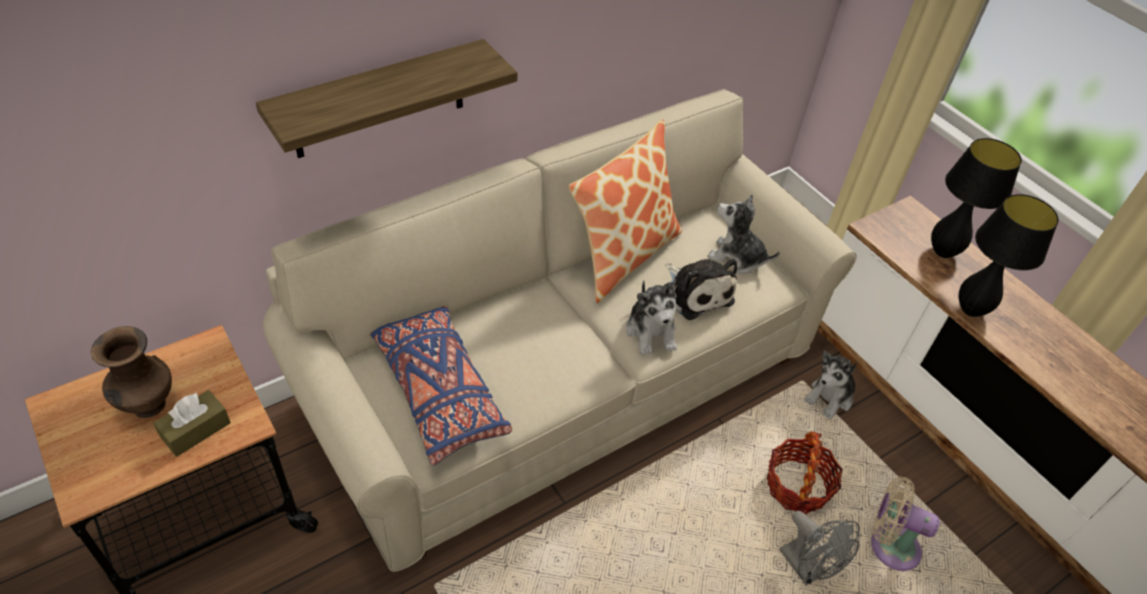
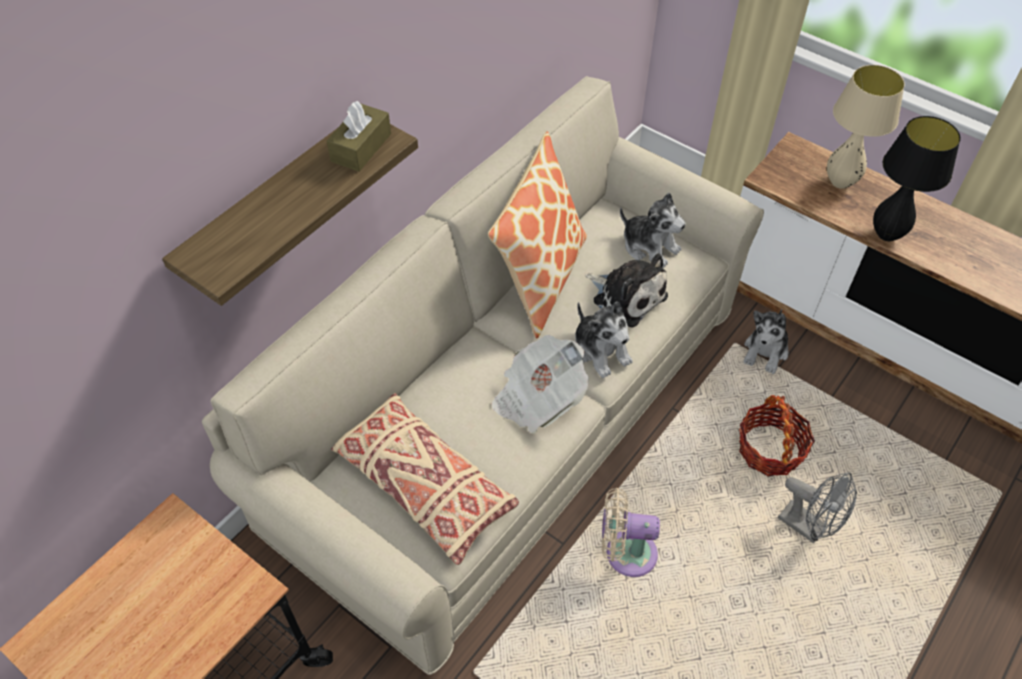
camera: 15 degrees left, 5 degrees up
(148, 406) = (140, 609): brown vase -> none
(196, 430) = (204, 616): brown tissue box -> brown tissue box (361, 147)
(439, 392) = (424, 485): blue pillow -> beige pillow
(574, 352) = (538, 398): none -> newspaper
(736, 258) = (649, 247): plush toy -> plush toy turned 150 degrees counterclockwise
(889, 545) = (870, 478): beige fan -> beige fan (625, 553)
(943, 252) = (840, 182): black table lamp -> beige table lamp

